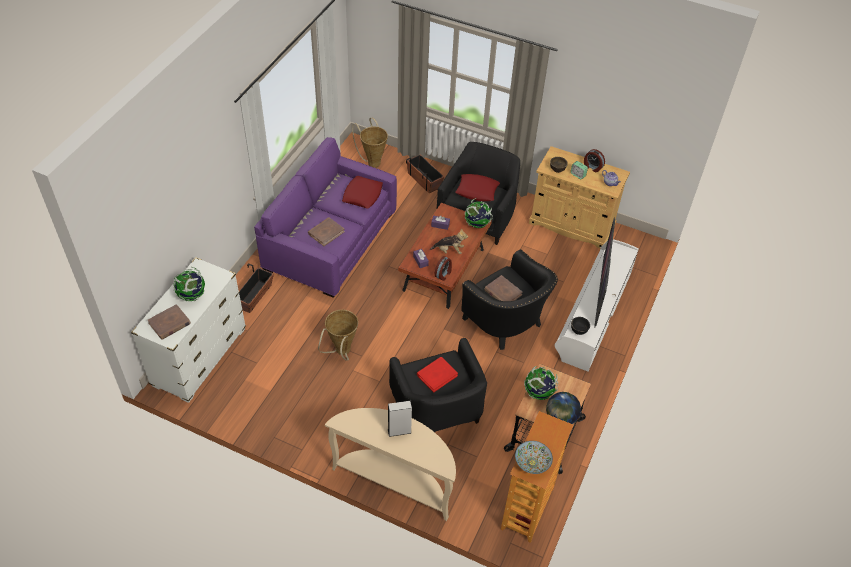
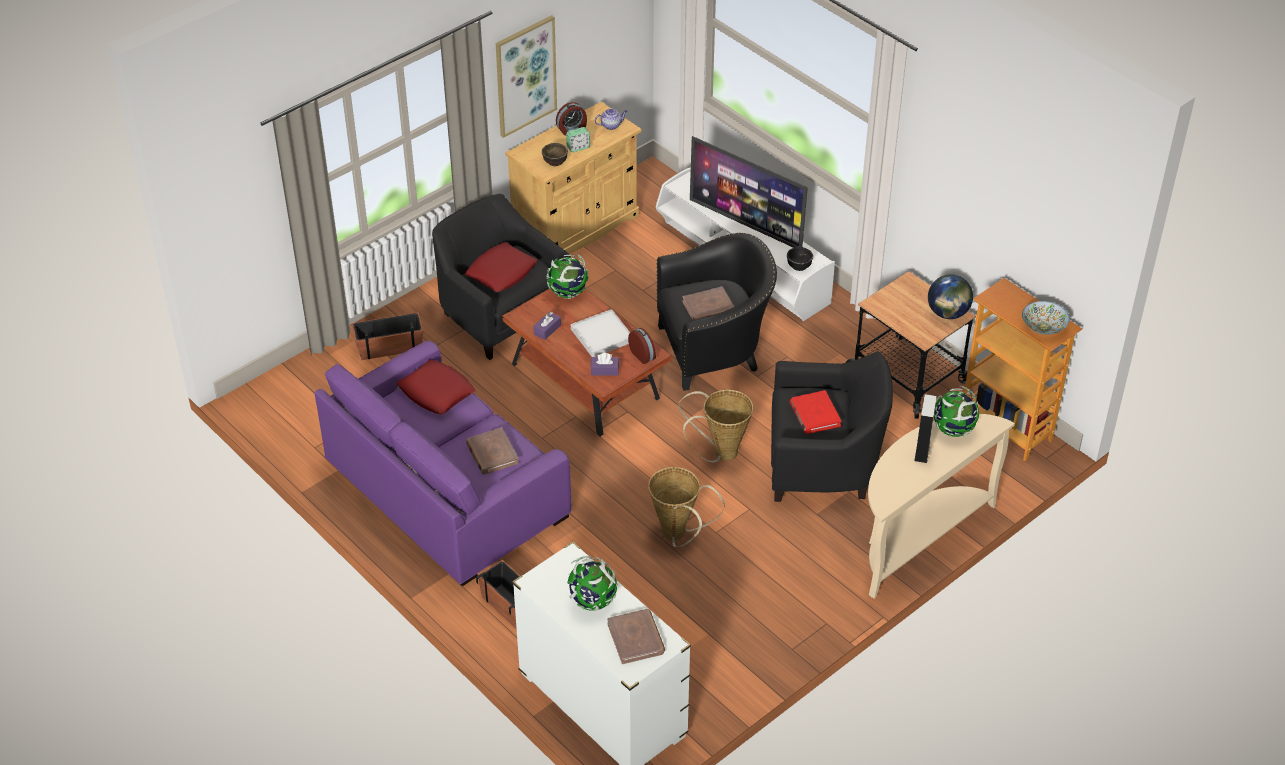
camera: 65 degrees left, 5 degrees down
(372, 161) = (308, 392): basket -> basket (720, 454)
(449, 250) = (602, 336): plush toy -> white tray
(538, 393) = (903, 319): globe -> globe (953, 429)
(581, 113) = (525, 76): none -> picture

